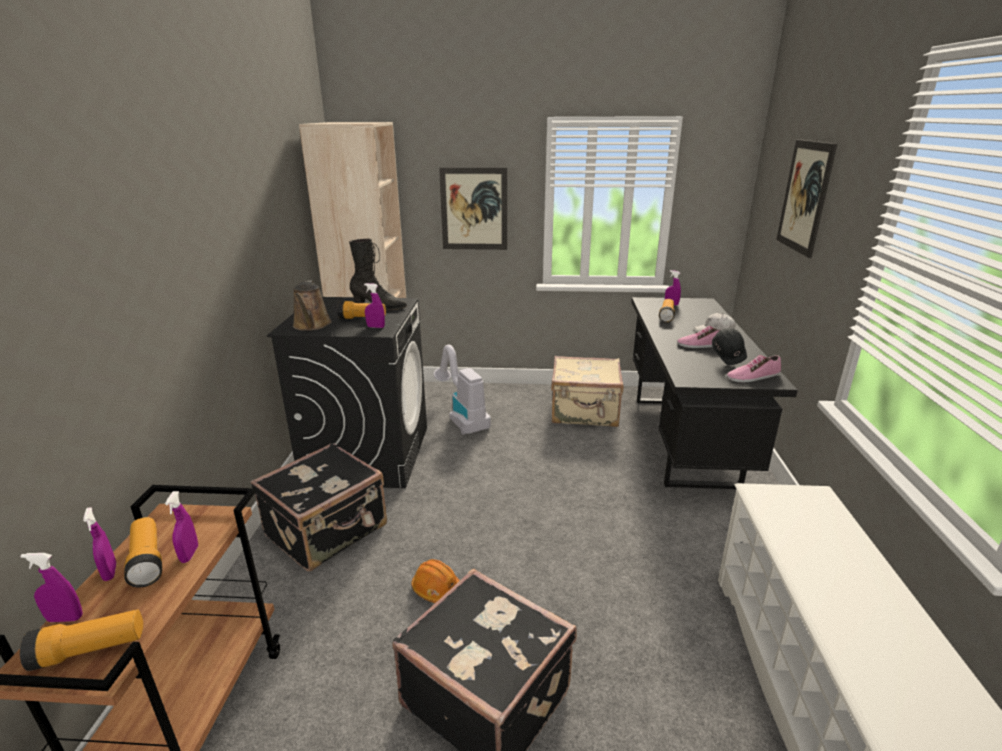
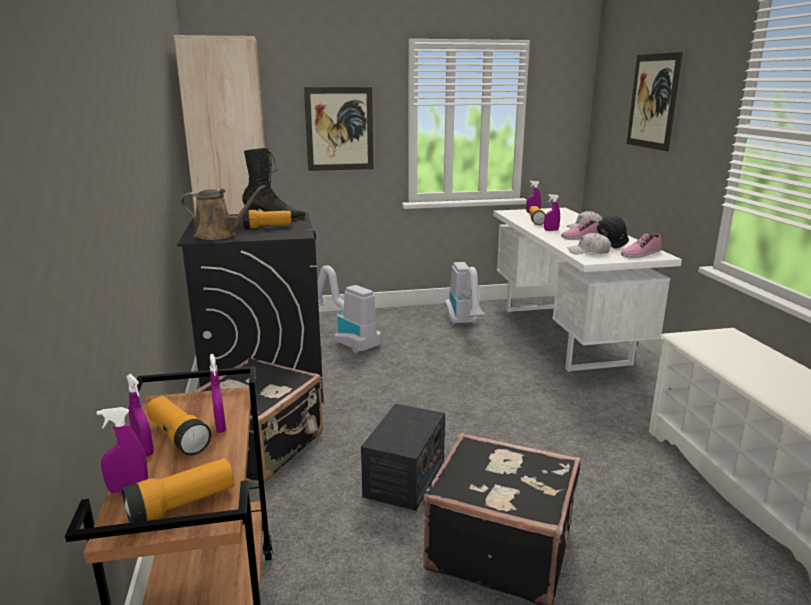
camera: 15 degrees left, 5 degrees down
(311, 325) = (219, 235): brown watering can -> brown watering can turned 60 degrees counterclockwise
(376, 327) = (289, 232): purple spray bottle -> purple spray bottle (551, 230)
(437, 590) = (404, 478): orange hard hat -> radio
(585, 413) = (464, 324): beige suitcase -> vacuum cleaner
(683, 440) = (564, 335): black desk -> white desk
(694, 368) = (588, 252): none -> white cap

